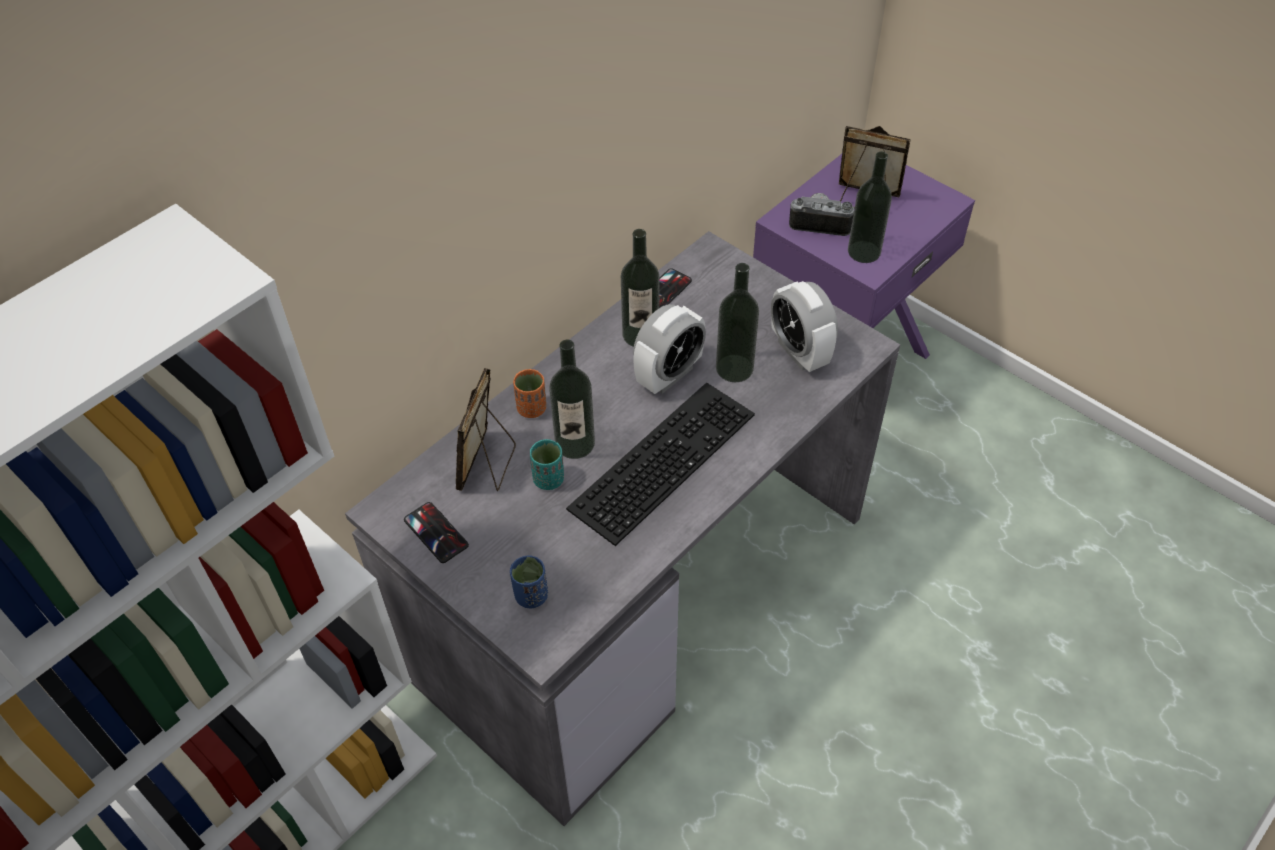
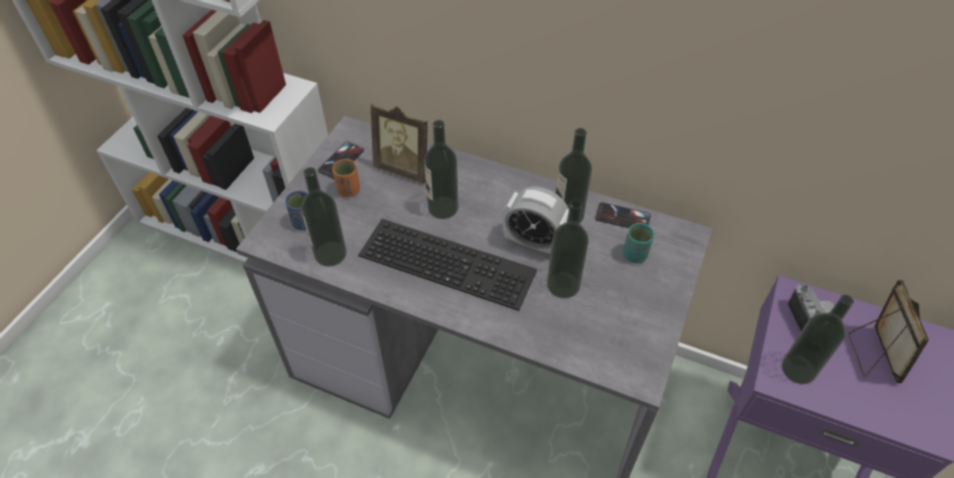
camera: 70 degrees right, 0 degrees up
(488, 465) = (405, 168): picture frame -> picture frame turned 150 degrees counterclockwise
(532, 408) = (465, 175): orange cup -> orange cup (349, 190)
(548, 479) = (405, 203): turquoise cup -> turquoise cup (634, 255)
(598, 575) = (330, 254): none -> bottle
(799, 352) = (605, 327): alarm clock -> none

